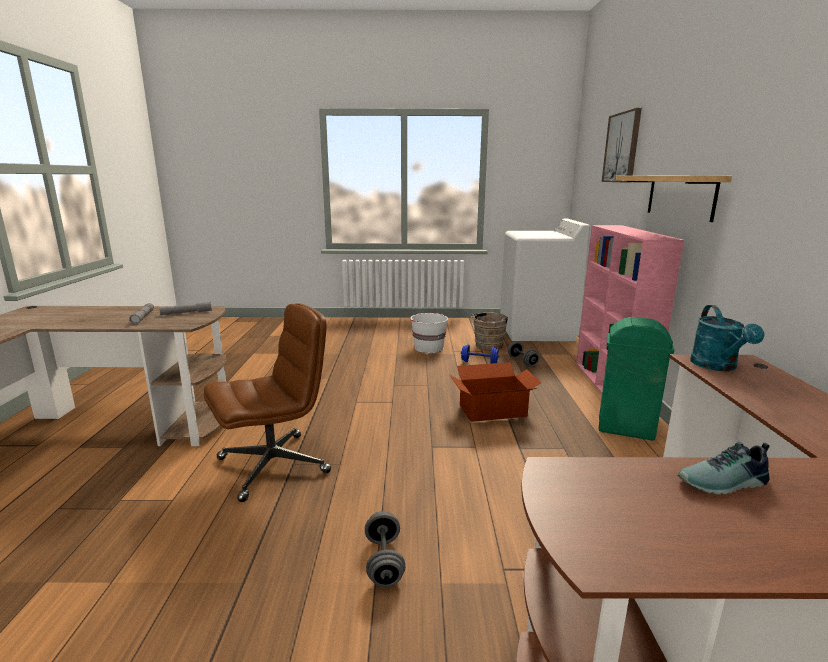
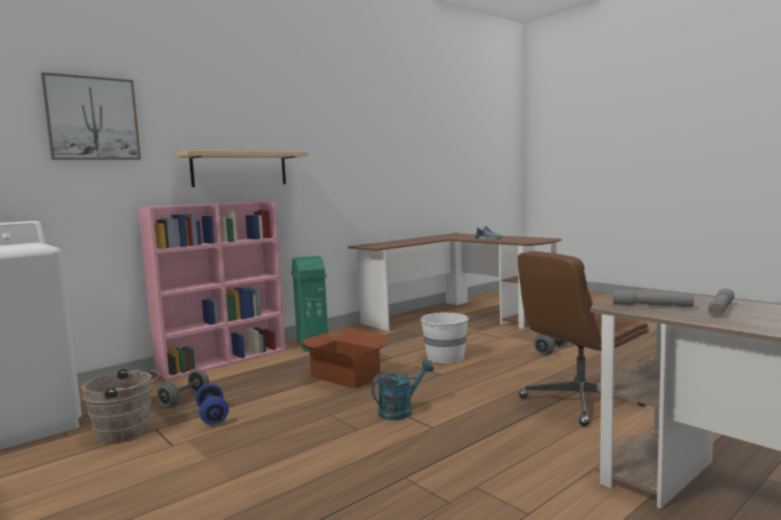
camera: 130 degrees left, 10 degrees down
(274, 465) = (579, 402): brown office chair -> brown office chair turned 45 degrees counterclockwise
(428, 348) = (170, 468): white bucket -> white bucket (445, 357)
(717, 366) = (380, 246): turquoise watering can -> turquoise watering can (400, 411)

